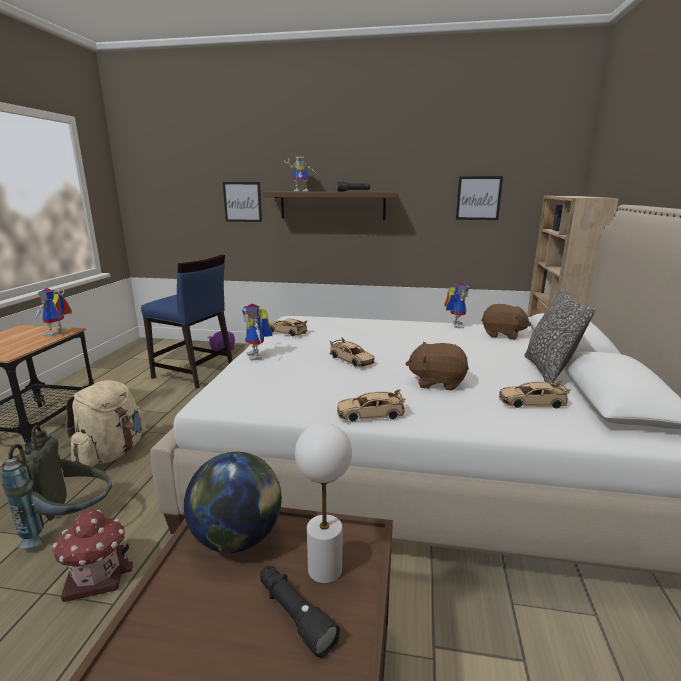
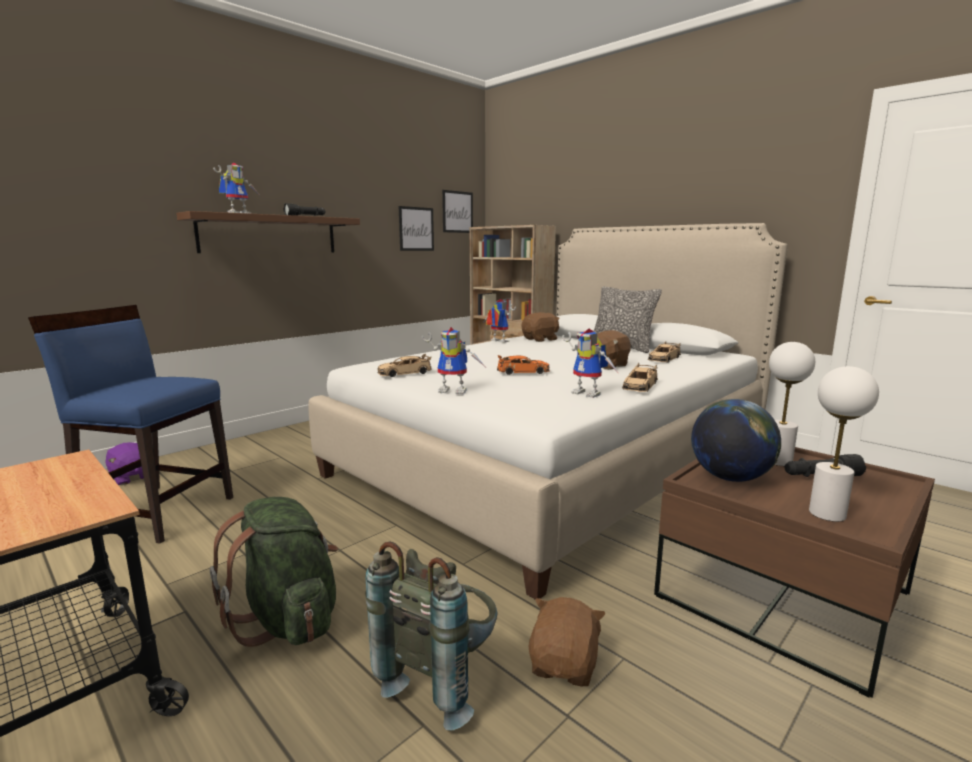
camera: 55 degrees left, 5 degrees down
(57, 334) = (63, 468): toy robot -> toy robot (590, 393)
(97, 574) = (565, 665): toy house -> brown plush toy
(112, 453) = (288, 619): beige backpack -> green backpack
(167, 628) = (826, 513): none -> white table lamp
(194, 373) = (157, 511): blue chair -> blue chair turned 135 degrees counterclockwise
(242, 202) = (124, 227): picture -> picture (457, 212)
(351, 360) = (523, 372): beige toy car -> orange toy car

